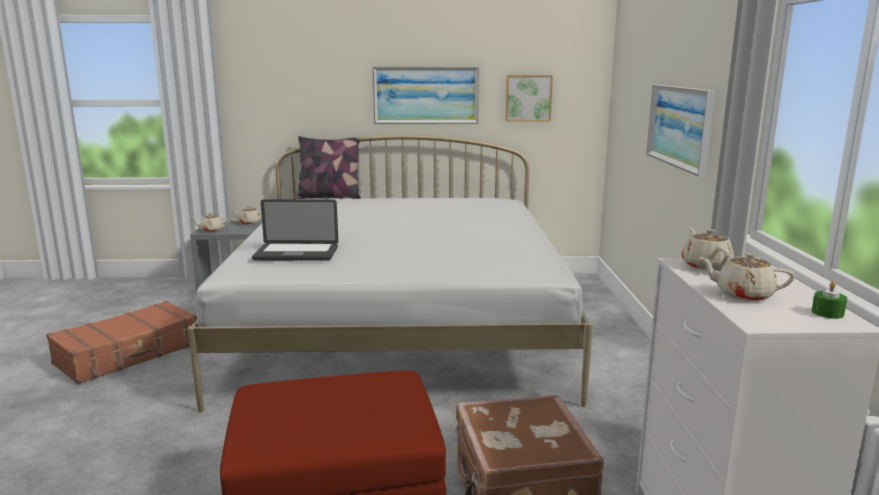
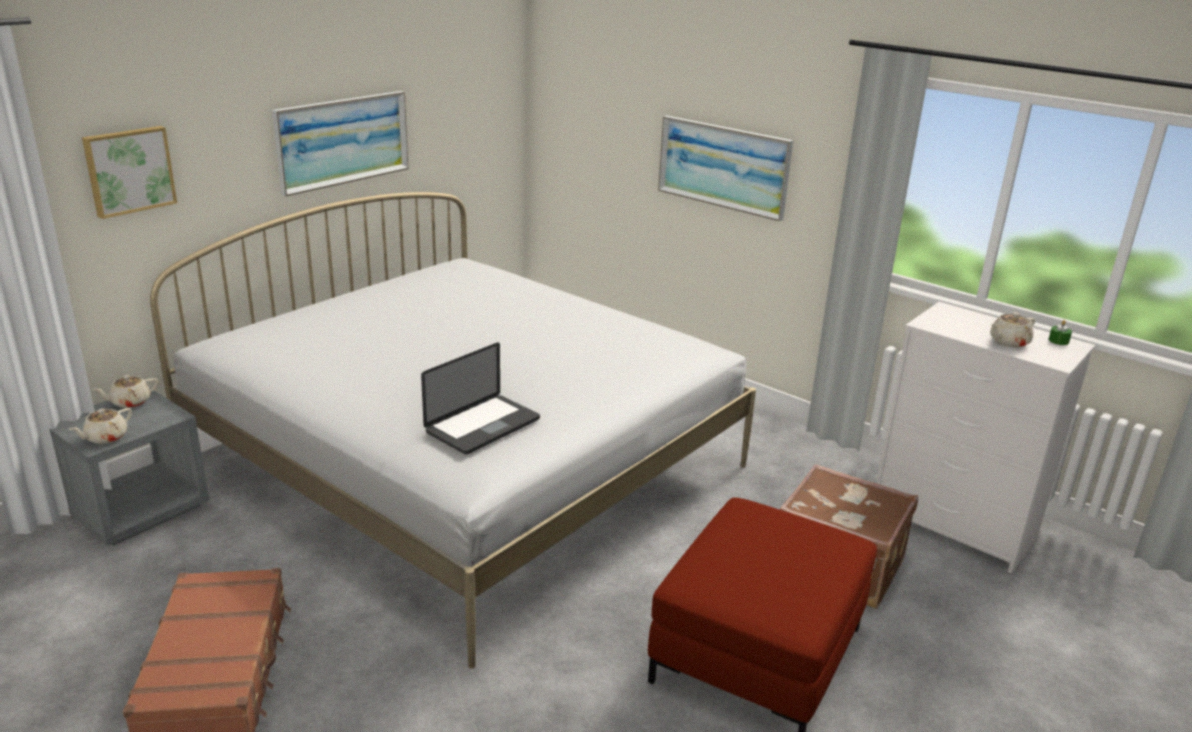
camera: 50 degrees left, 10 degrees up
(329, 197) = (250, 323): pillow -> none
(528, 98) = (454, 124): picture -> picture (129, 170)
(705, 265) = (941, 322): beige teapot -> none

